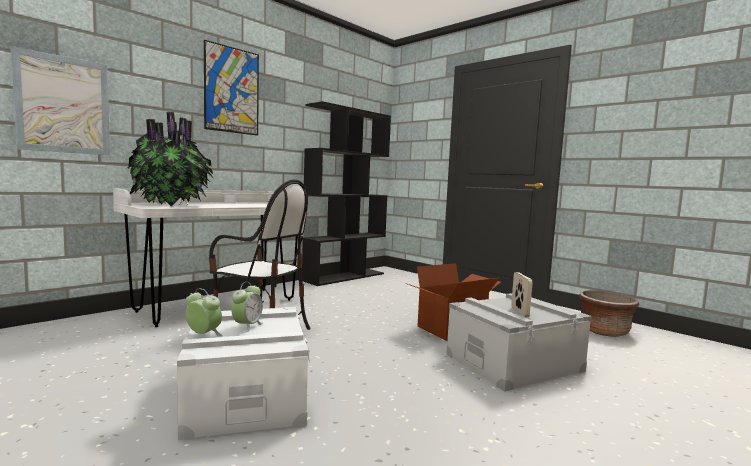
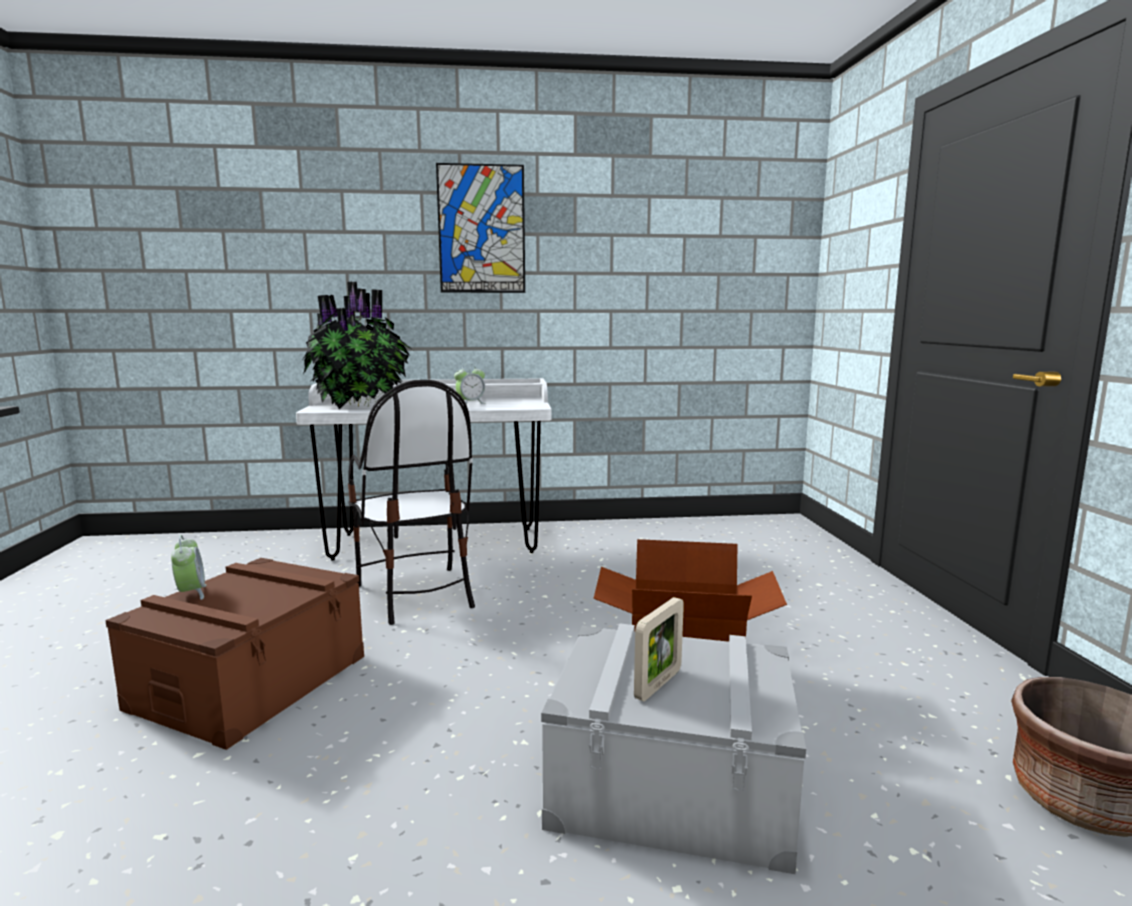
camera: 40 degrees right, 5 degrees up
(63, 105) = (271, 283): picture -> none
(246, 395) = (250, 681): white storage box -> brown storage box
(247, 326) = (248, 593): alarm clock -> alarm clock (470, 403)
(344, 277) = (685, 525): black bookcase -> none

